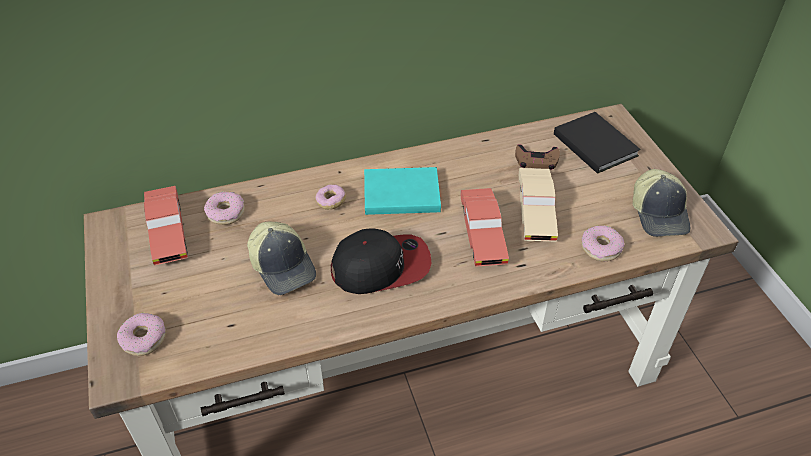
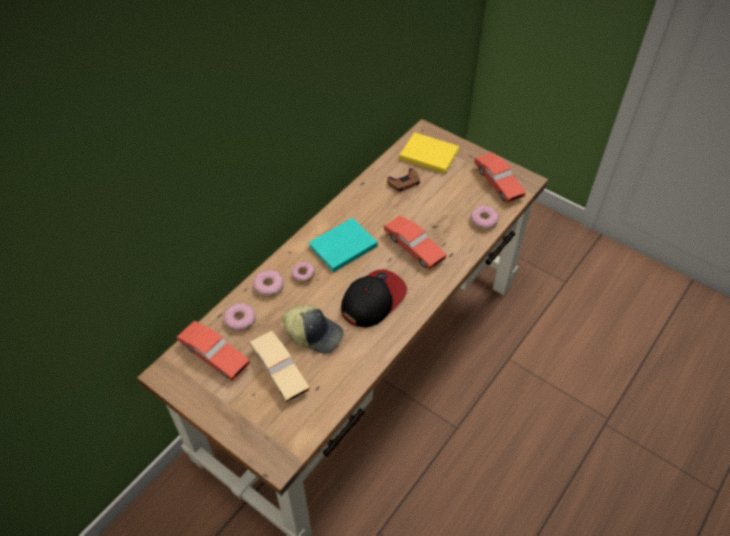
camera: 35 degrees left, 5 degrees up
(144, 338) = (270, 429): donut -> donut (269, 286)
(535, 212) = (431, 217): beige toy car -> beige toy car (279, 371)
(594, 143) = (428, 154): black book -> yellow book
(660, 214) = (498, 183): cap -> red toy car

